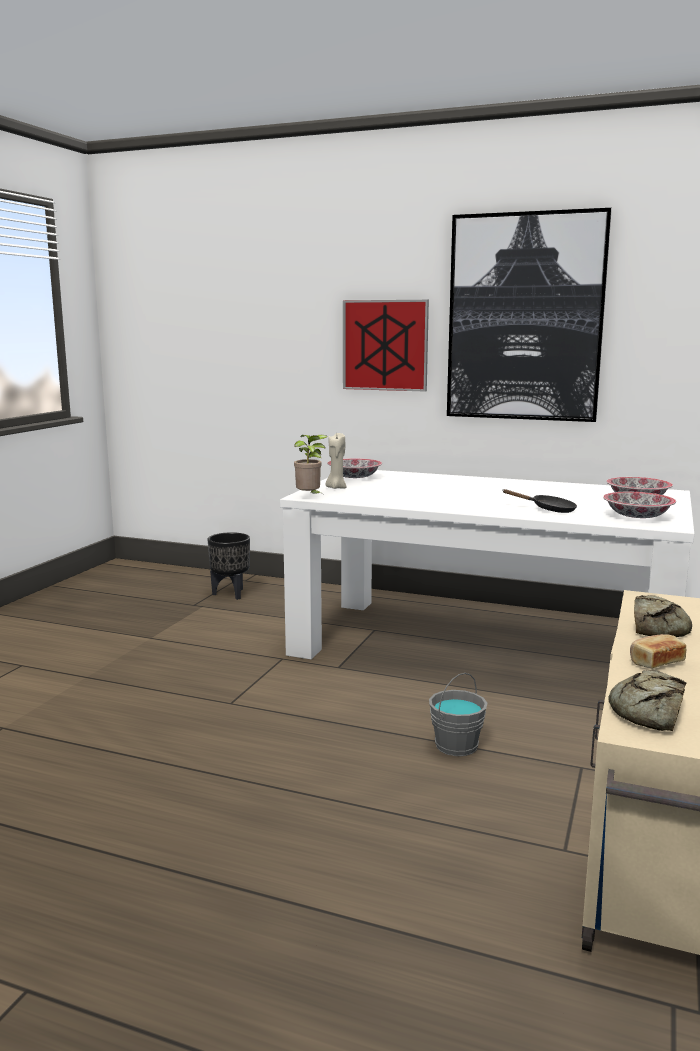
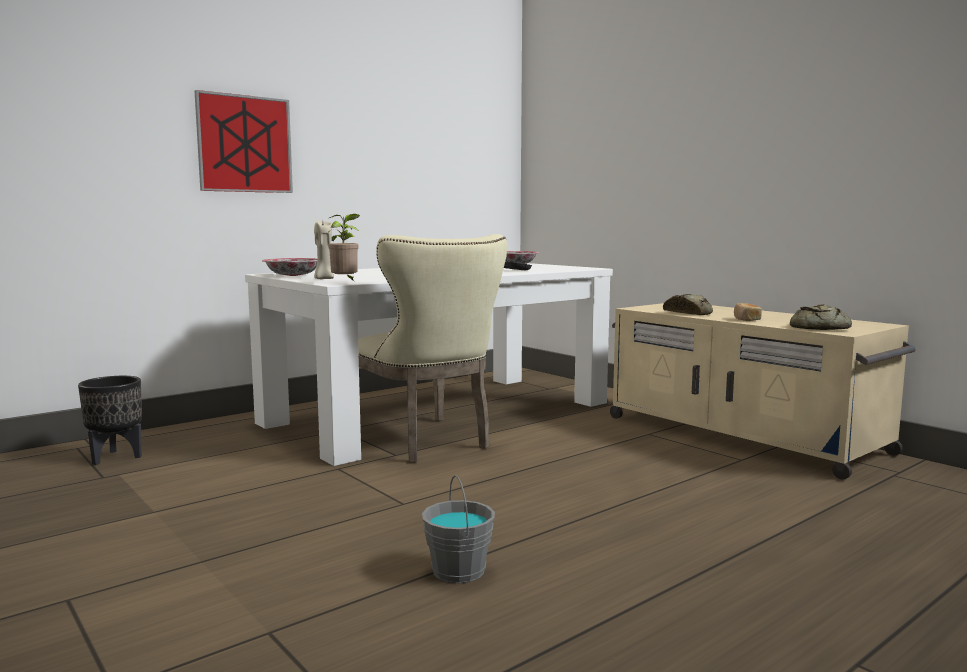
camera: 60 degrees left, 5 degrees down
(387, 668) = (427, 442): none -> beige chair
(456, 745) = (585, 452): grey bucket -> grey bucket (457, 570)
(525, 318) = (371, 126): picture -> none
(637, 516) = (559, 268): bowl -> none

